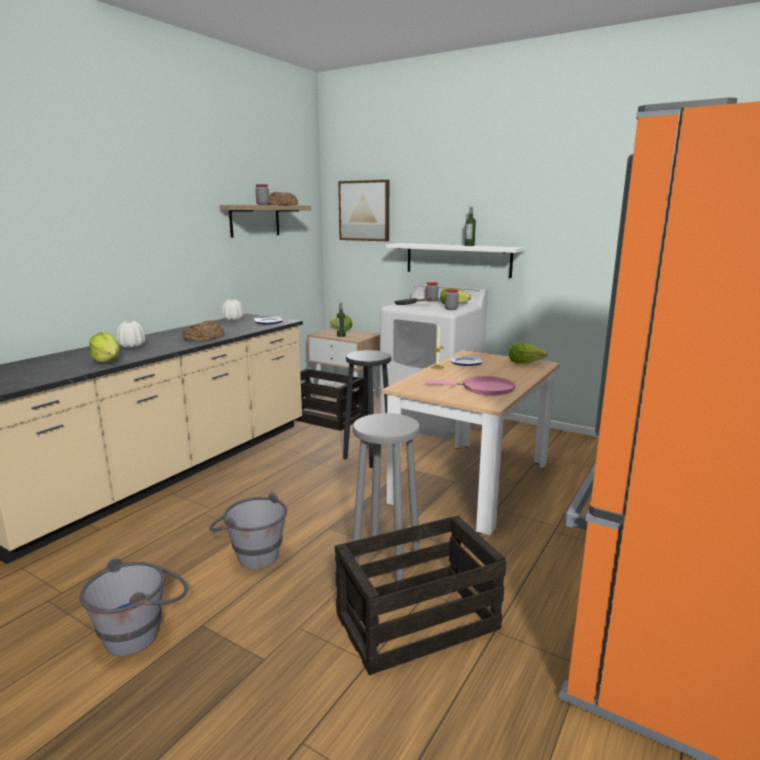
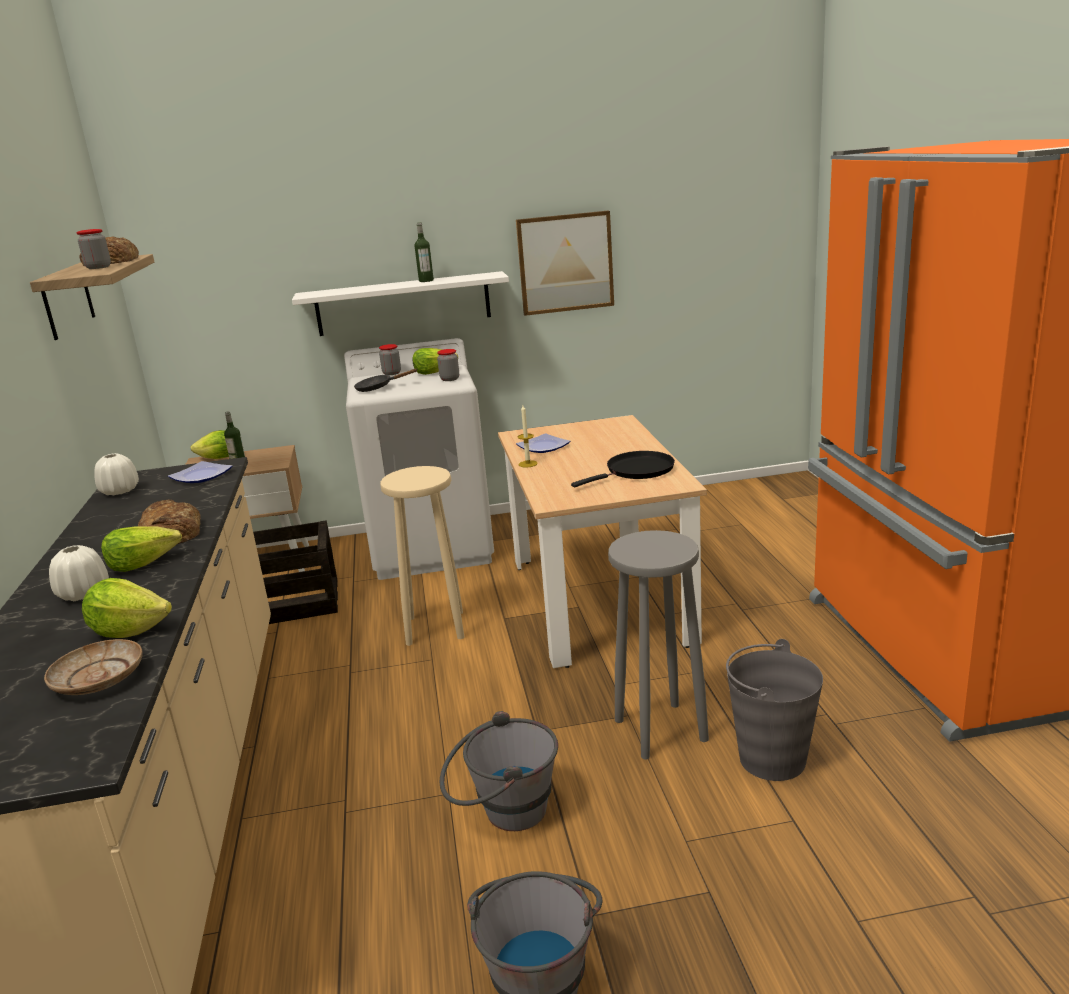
camera: 40 degrees left, 5 degrees up
(62, 371) = (98, 678): none -> beige plate
(364, 211) = (214, 248): picture -> picture (565, 263)
(369, 456) = (435, 627): black stool -> beige stool
(418, 621) = (771, 759): crate -> grey bucket
(484, 389) = (636, 471): pink frying pan -> black frying pan
(524, 362) = (601, 426): lettuce -> lettuce (143, 564)

